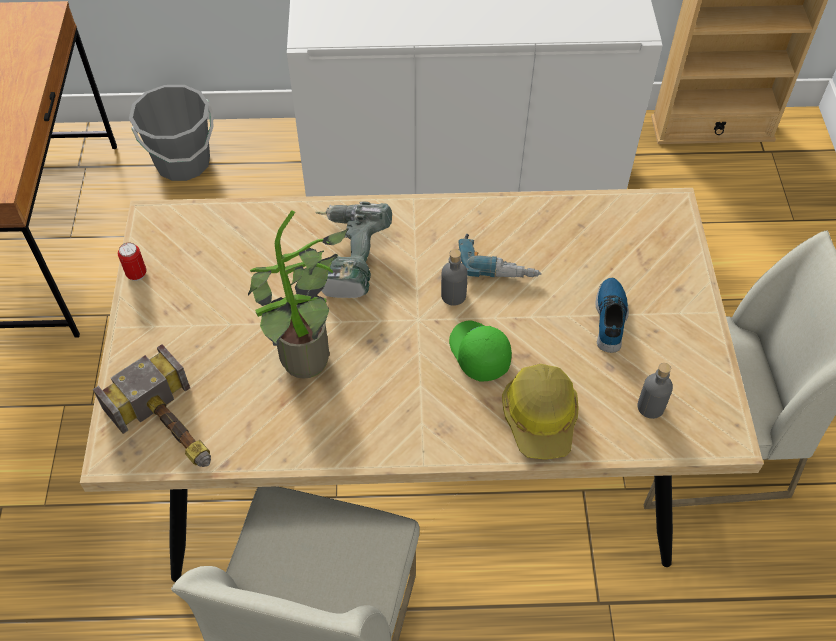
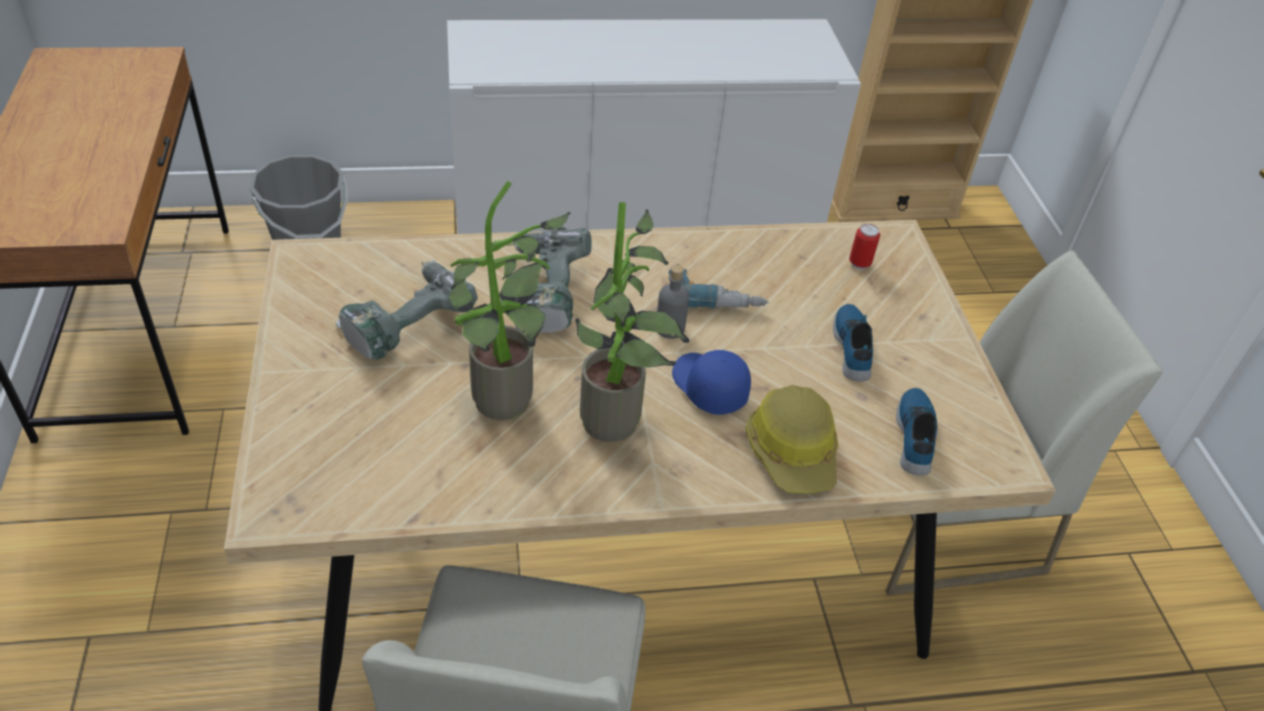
camera: 10 degrees left, 10 degrees down
(136, 274) = (284, 315): can -> can (859, 264)
(173, 429) = (343, 482): hammer -> none
(233, 285) = (406, 324): none -> power drill
(398, 385) = (618, 424): none -> potted plant
(477, 353) = (708, 387): green cap -> blue cap
(650, 407) = (916, 436): grey bottle -> shoe

